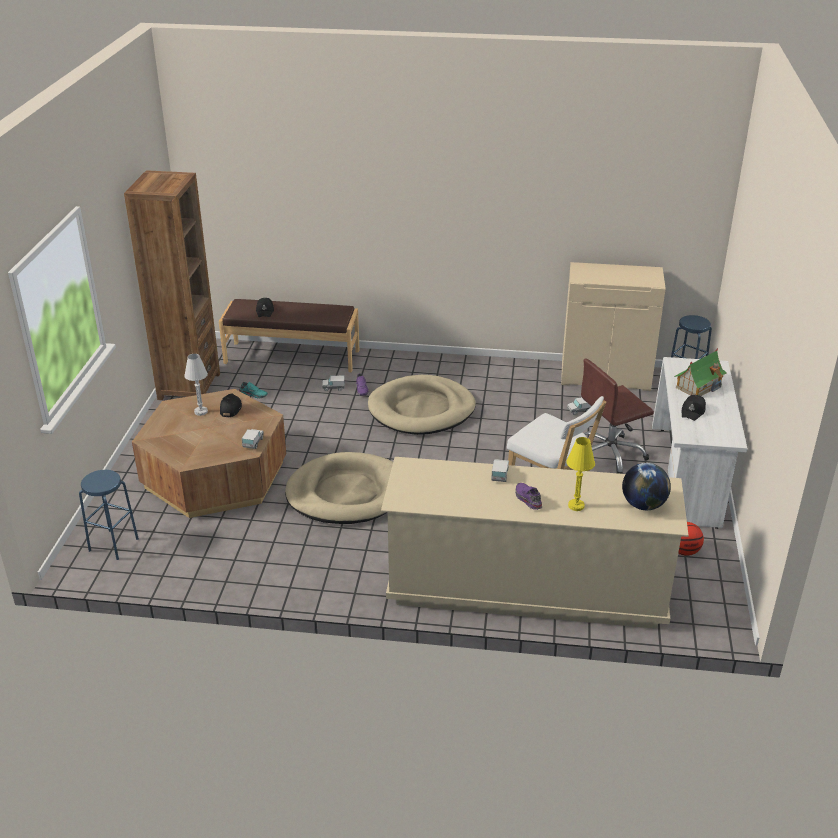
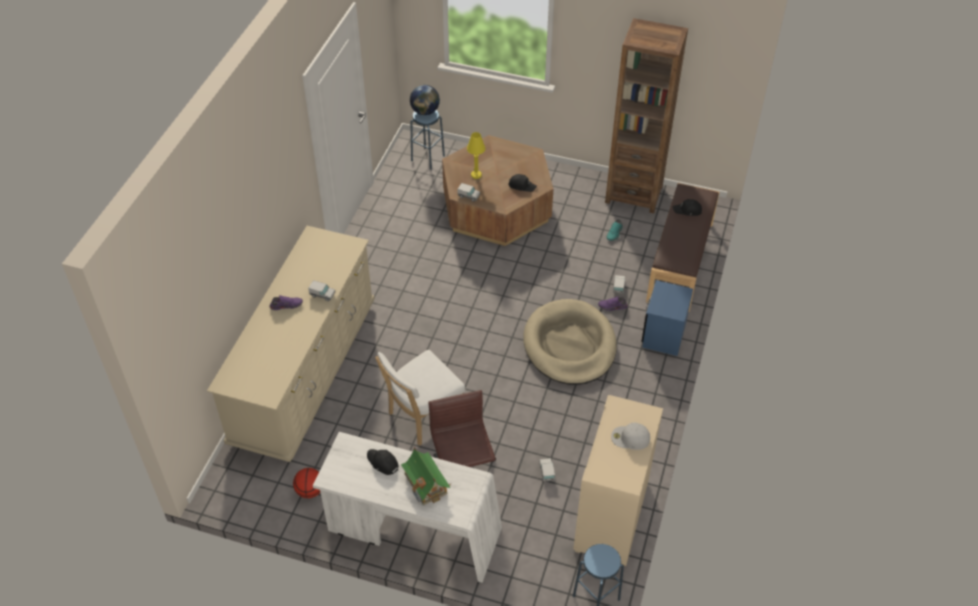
camera: 100 degrees right, 15 degrees up
(201, 412) = (520, 169): white table lamp -> none
(346, 493) = (453, 280): beige dog bed -> none
(392, 361) = (663, 335): none -> blue nightstand
(576, 506) = (267, 331): yellow table lamp -> yellow table lamp (476, 175)
(610, 272) = (630, 438): none -> white cap
(643, 505) = (251, 373): globe -> globe (425, 112)

